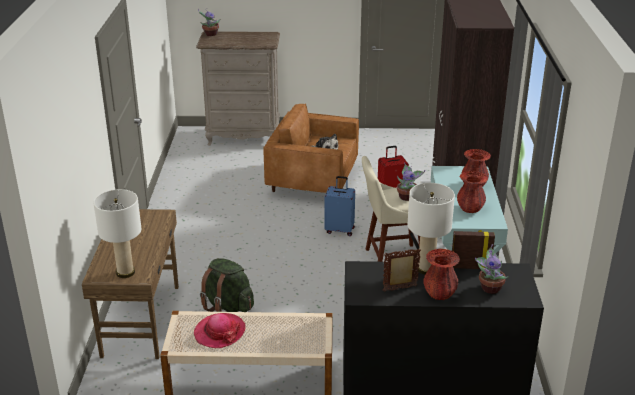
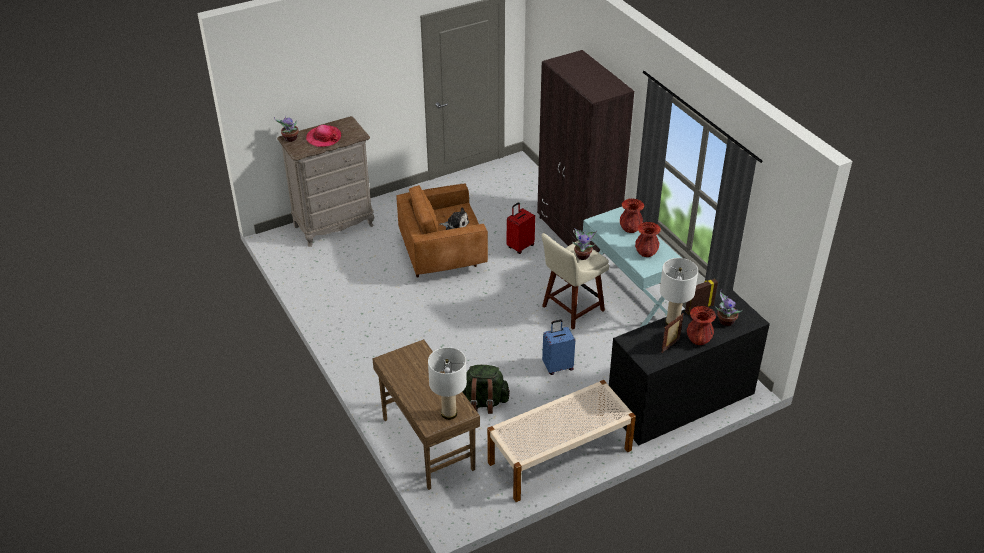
camera: 30 degrees left, 10 degrees up
(219, 332) = (540, 430): hat -> hat (323, 138)
(340, 230) = (507, 295): blue suitcase -> blue suitcase (557, 366)

